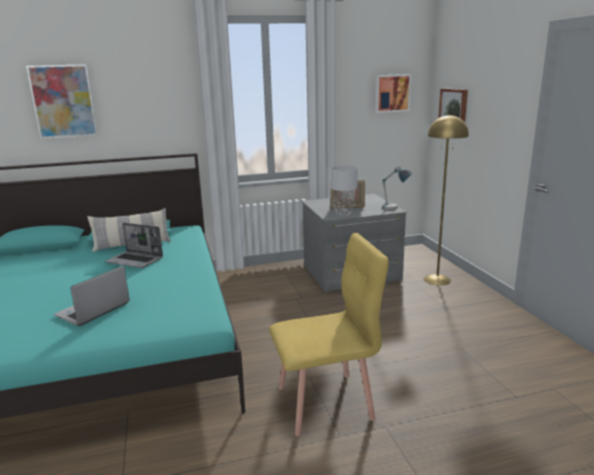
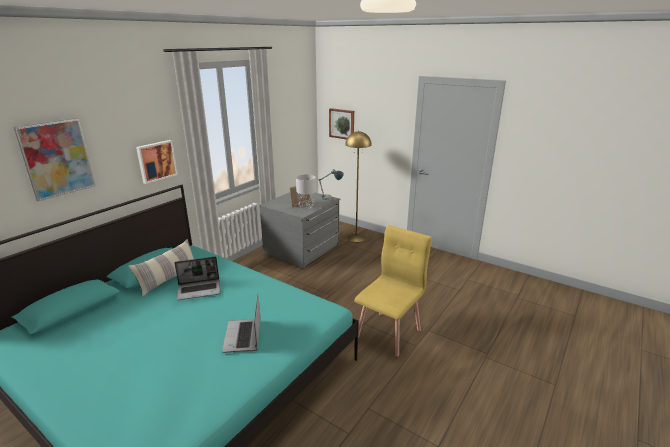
camera: 40 degrees left, 5 degrees up
(392, 93) = (297, 113): picture -> picture (156, 161)

